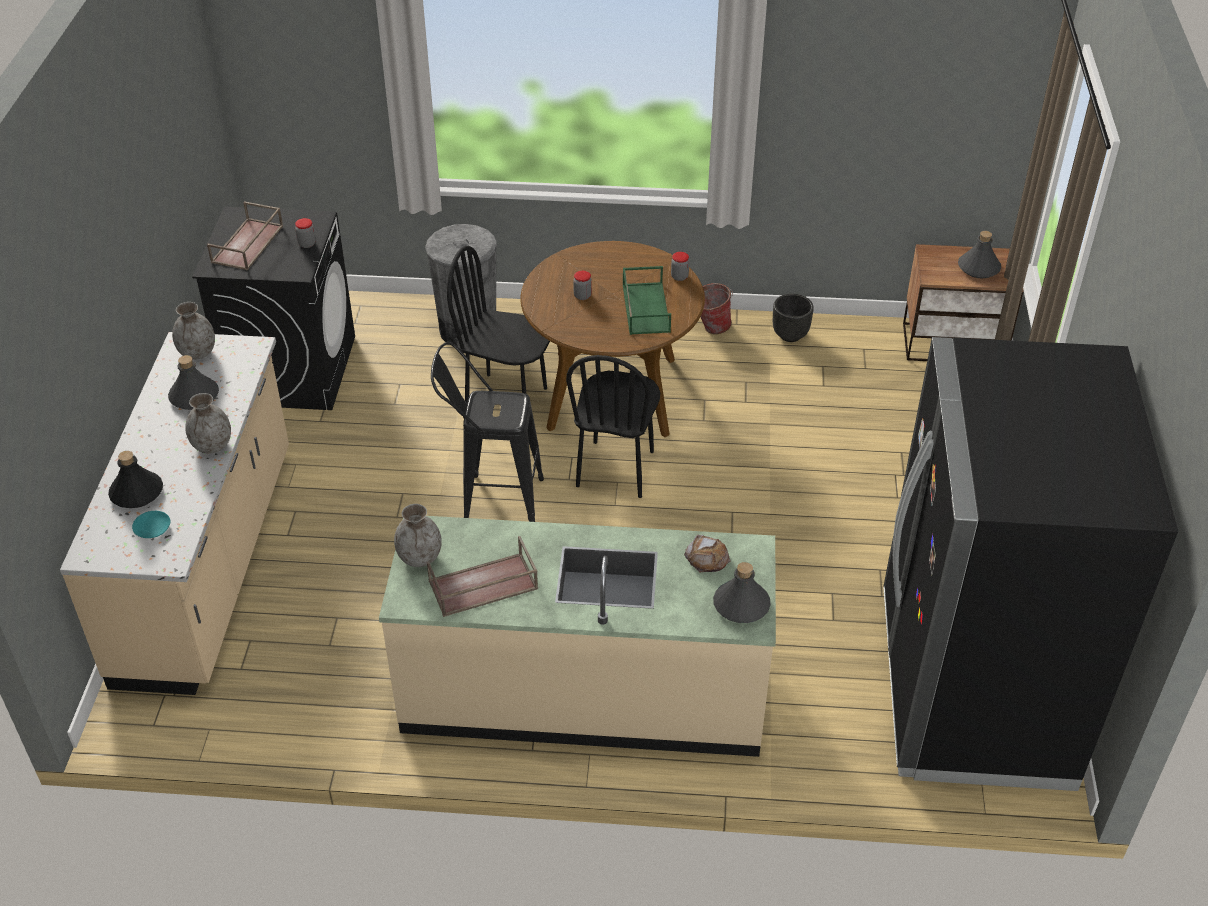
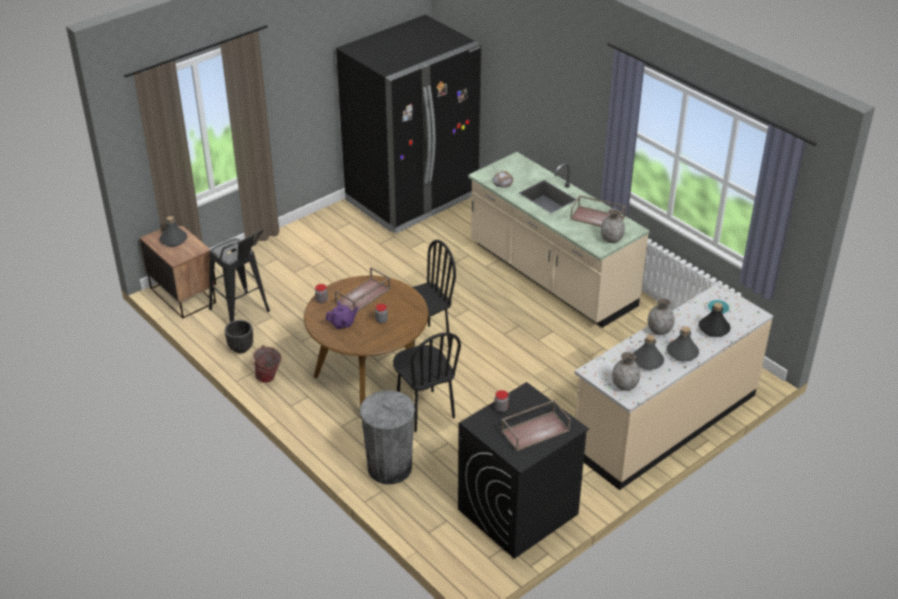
camera: 135 degrees left, 5 degrees down
(493, 502) = (496, 365): black stool -> black stool (242, 313)
(617, 268) = (342, 323): none -> purple teapot
(645, 308) = (363, 296): green tray -> brown tray
(741, 605) = (512, 164): grey bottle -> grey bottle (682, 352)

